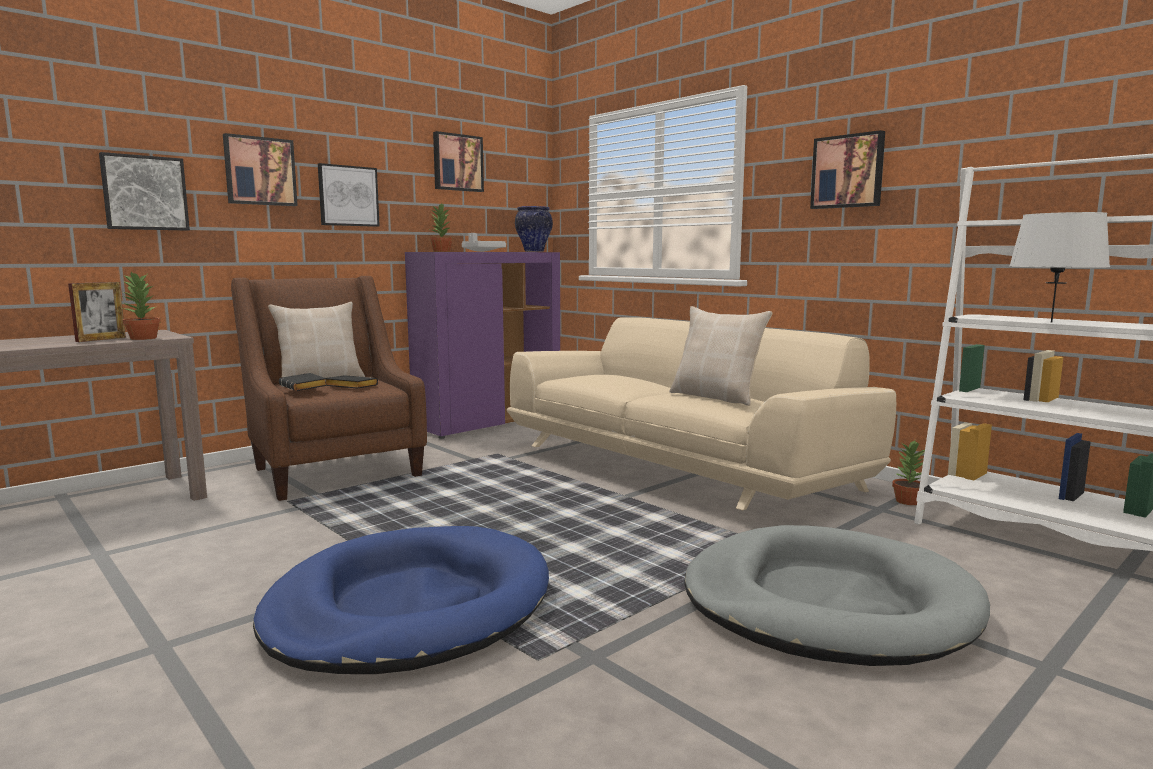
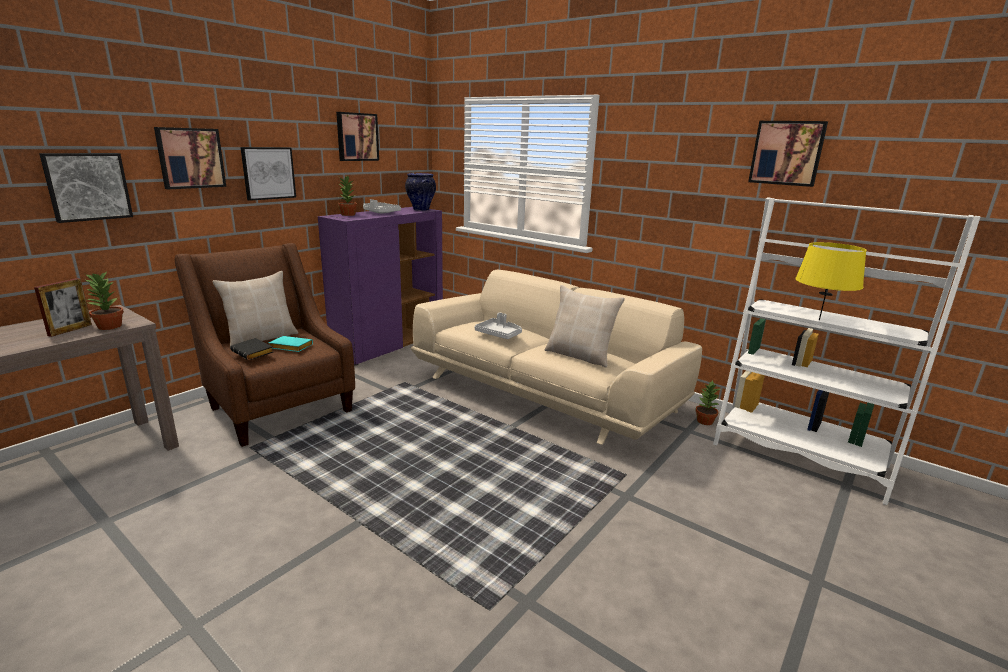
camera: 10 degrees left, 10 degrees up
(349, 387) = (289, 347): black book -> turquoise book
(409, 607) = (380, 562): blue dog bed -> none
(615, 380) = (499, 334): none -> grey tray
(827, 604) = (672, 531): grey dog bed -> none
(848, 171) = (676, 177): picture -> picture (787, 153)
(1051, 322) = (819, 320): grey table lamp -> yellow table lamp

